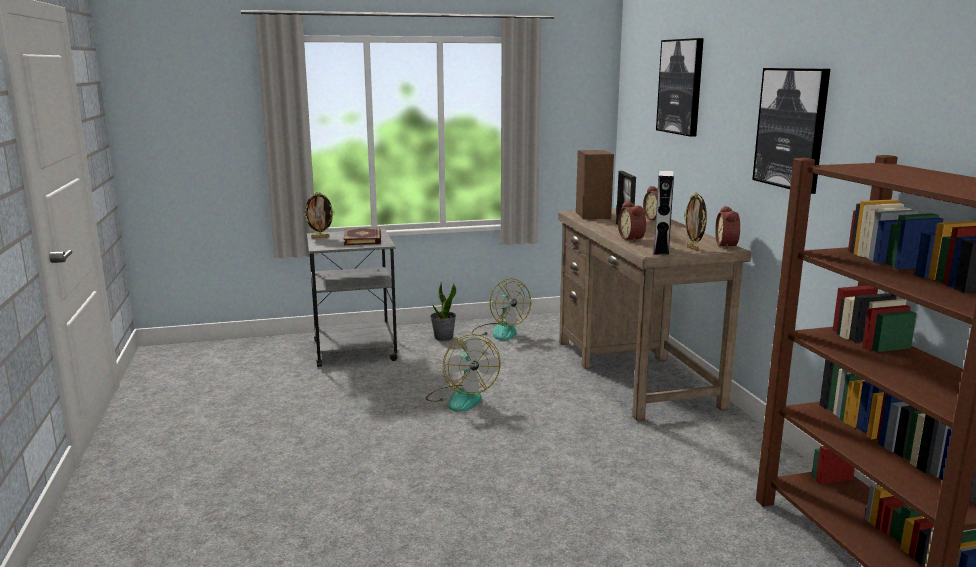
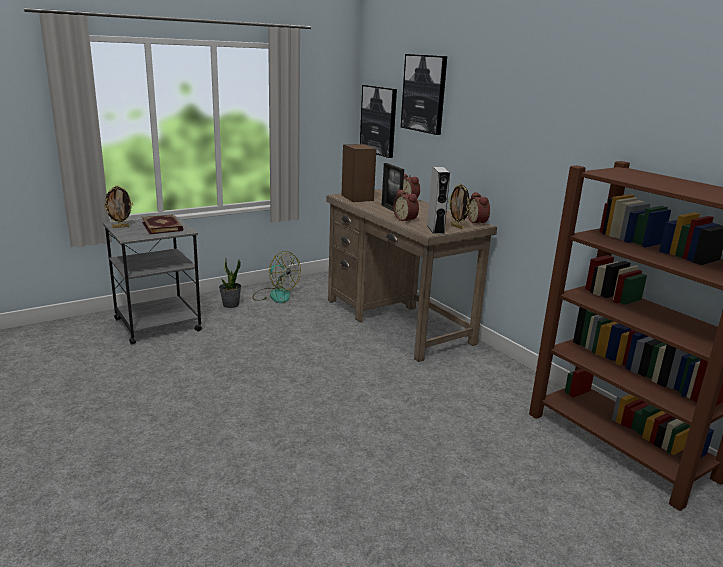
camera: 20 degrees left, 5 degrees up
(461, 398) = (274, 359): fan -> none
(791, 128) = (533, 135): picture -> picture (379, 120)

